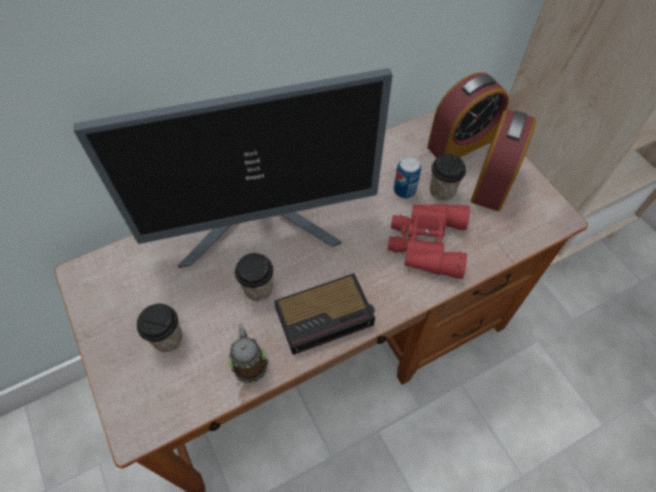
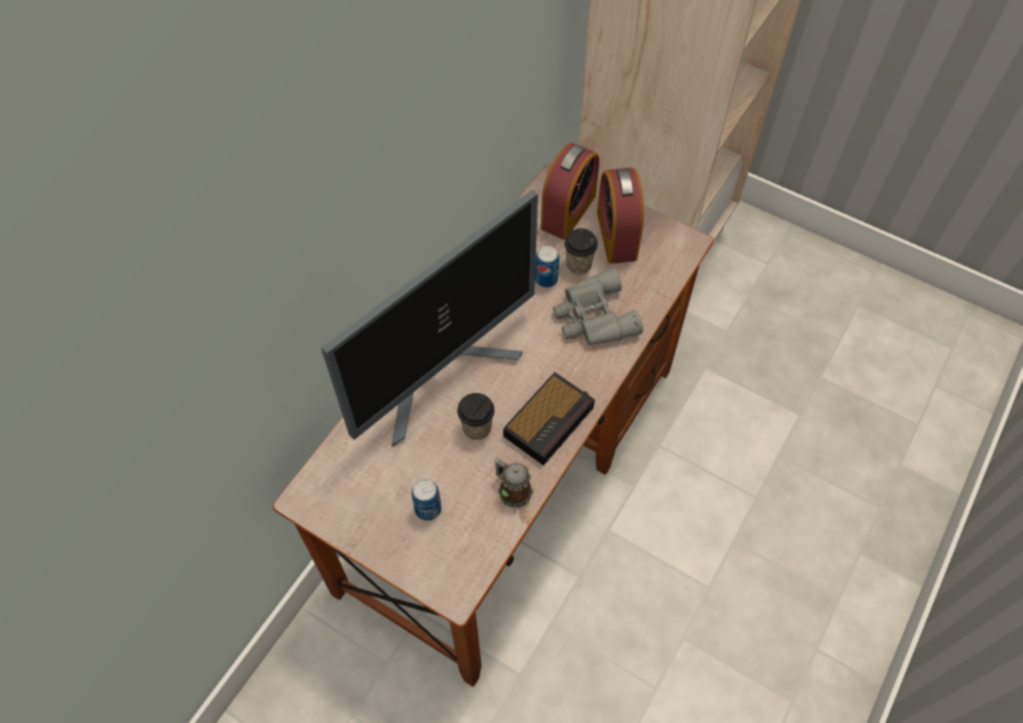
camera: 30 degrees left, 0 degrees up
(168, 338) = (428, 509): cup -> can
(426, 242) = (593, 317): red binoculars -> grey binoculars

